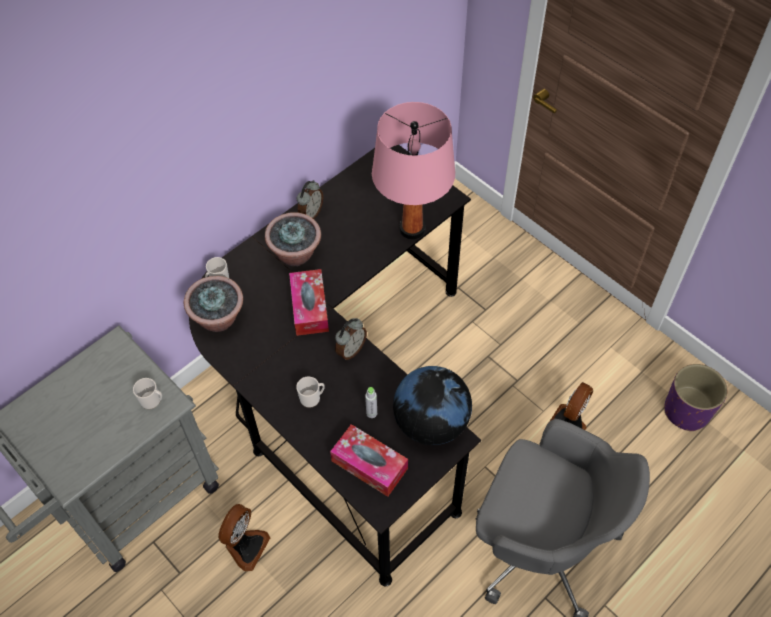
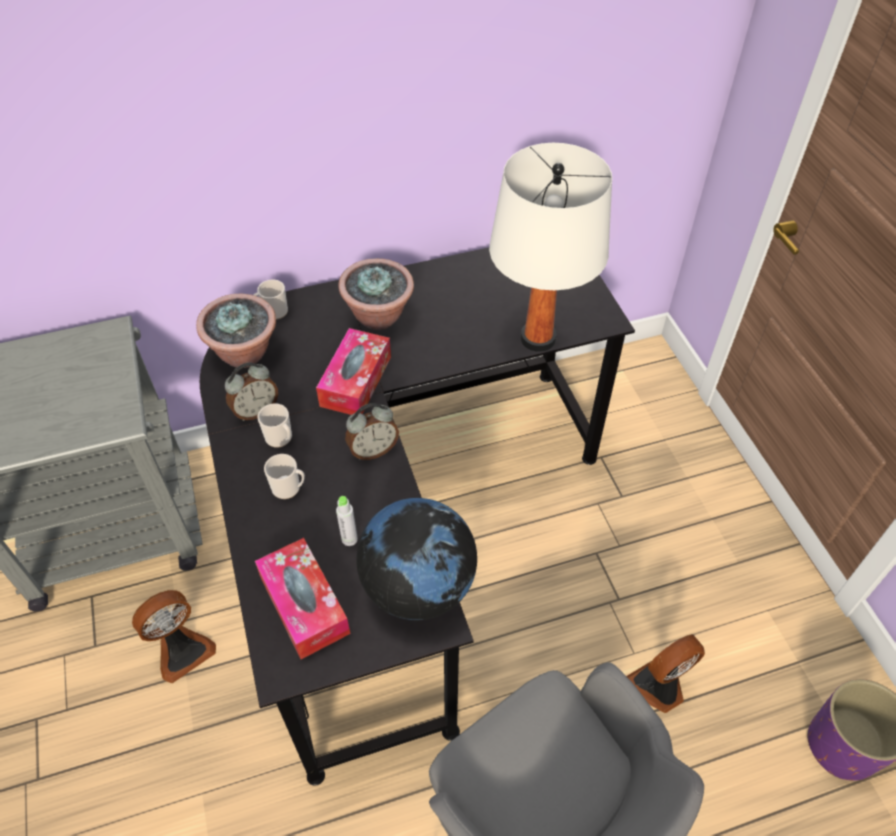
camera: 25 degrees right, 5 degrees down
(152, 401) = (103, 411): mug -> mug (281, 438)
(310, 213) = (425, 279): alarm clock -> alarm clock (256, 410)
(412, 229) = (538, 338): pink table lamp -> white table lamp

